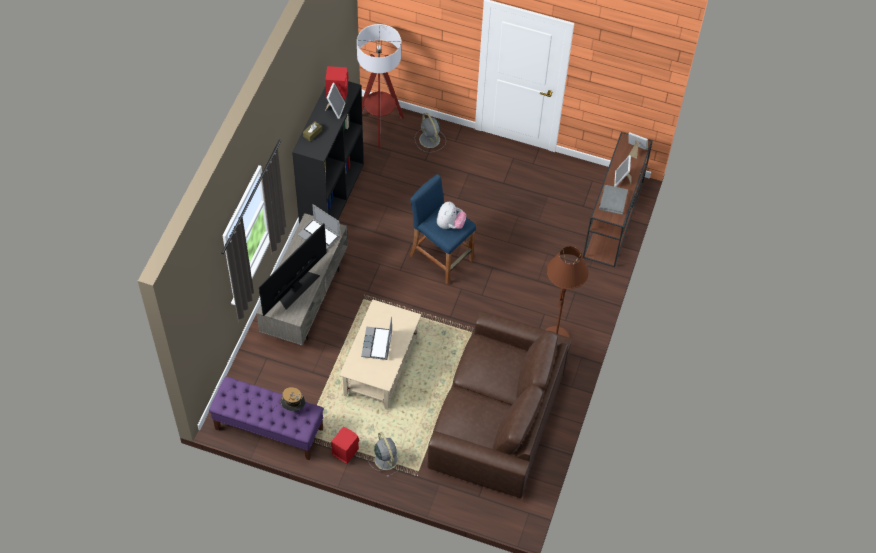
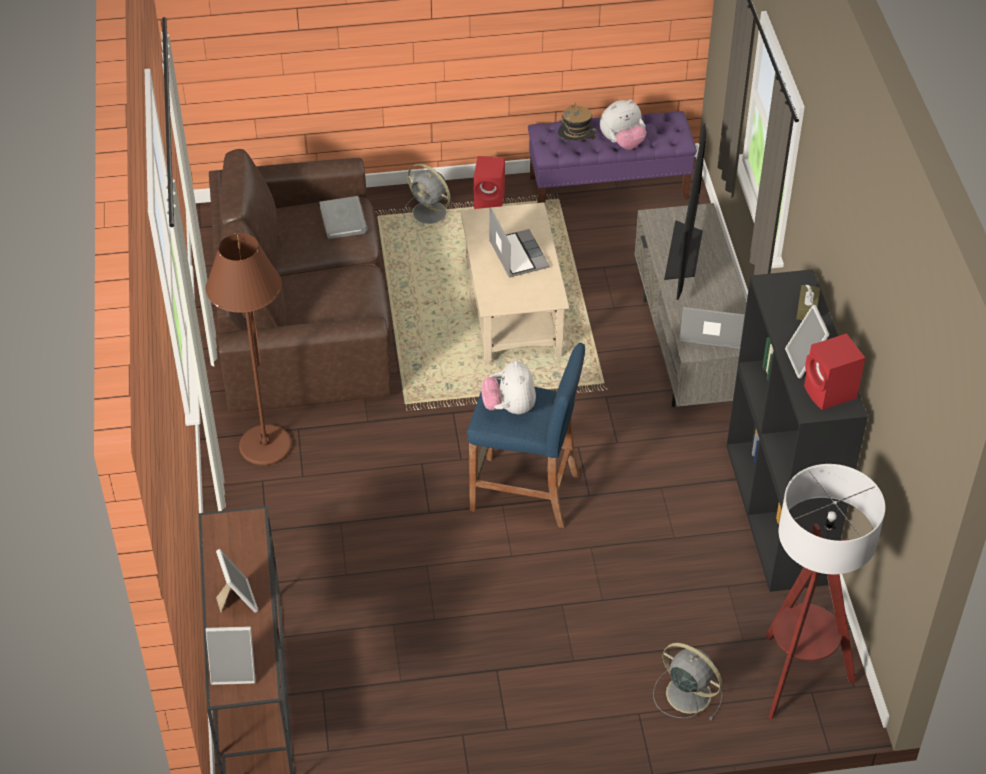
camera: 155 degrees right, 10 degrees down
(264, 397) = (622, 142): none -> plush toy
(613, 200) = (238, 552): grey book -> grey book (343, 220)

